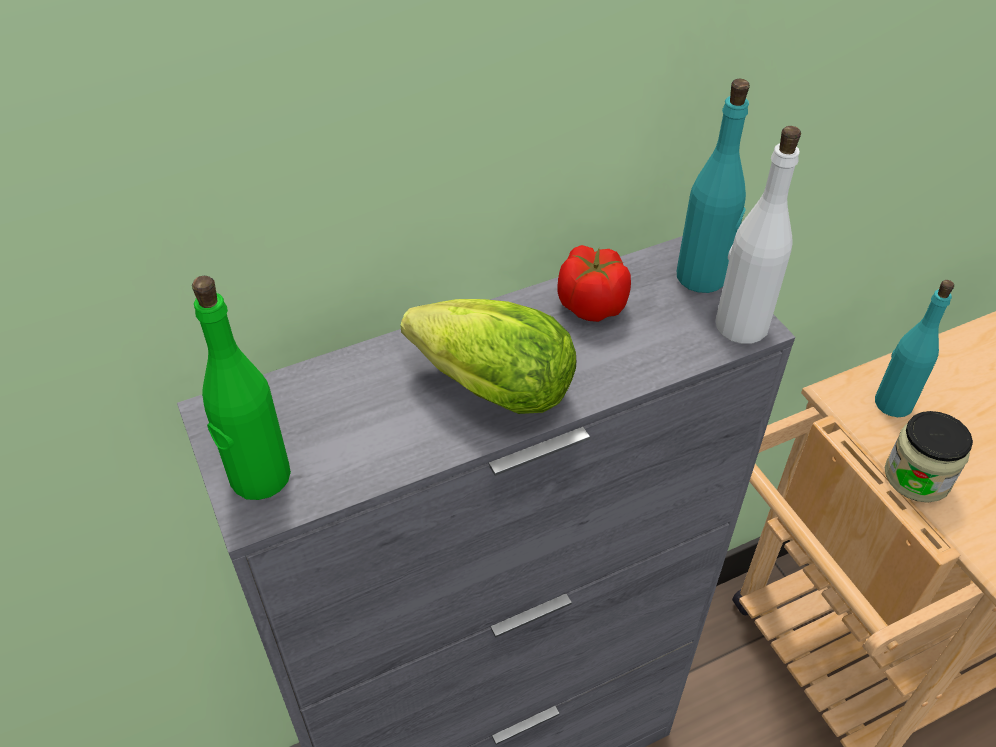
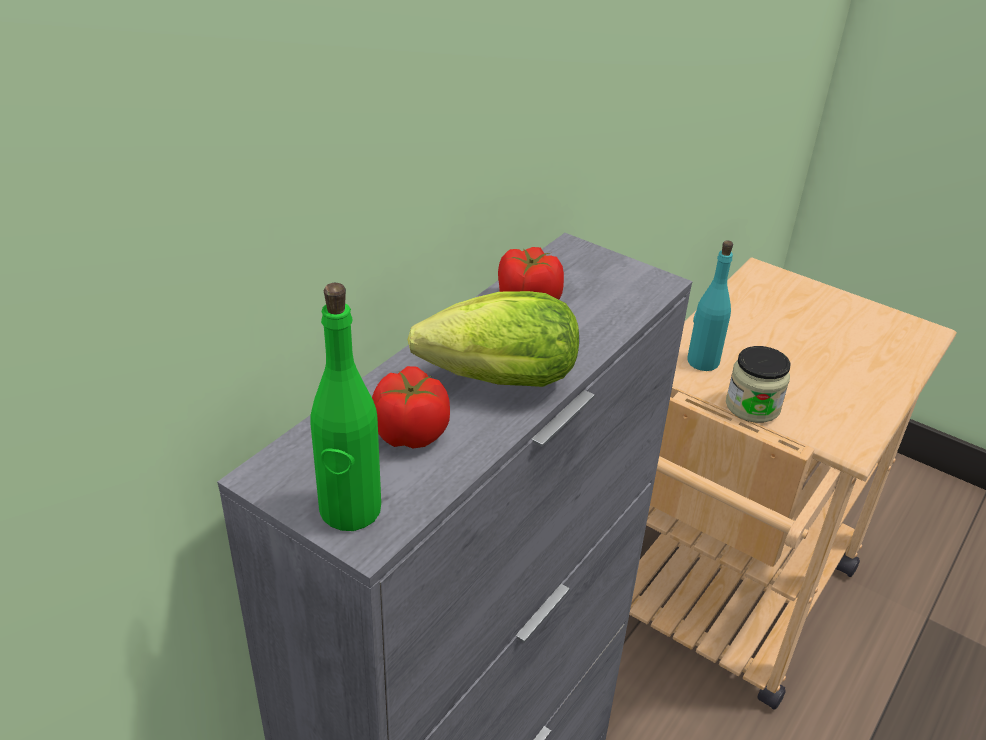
camera: 30 degrees left, 10 degrees down
(369, 415) = (411, 432): none -> tomato
(702, 276) = (595, 260): turquoise bottle -> none
(741, 325) = (649, 283): white bottle -> none

